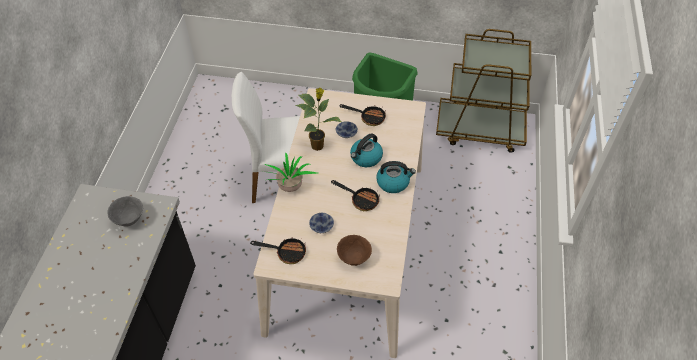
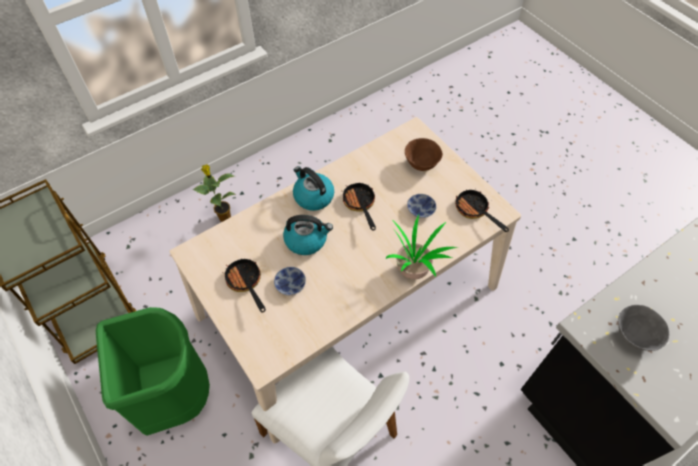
camera: 135 degrees left, 5 degrees up
(318, 145) = (335, 294): potted plant -> potted plant (224, 216)

